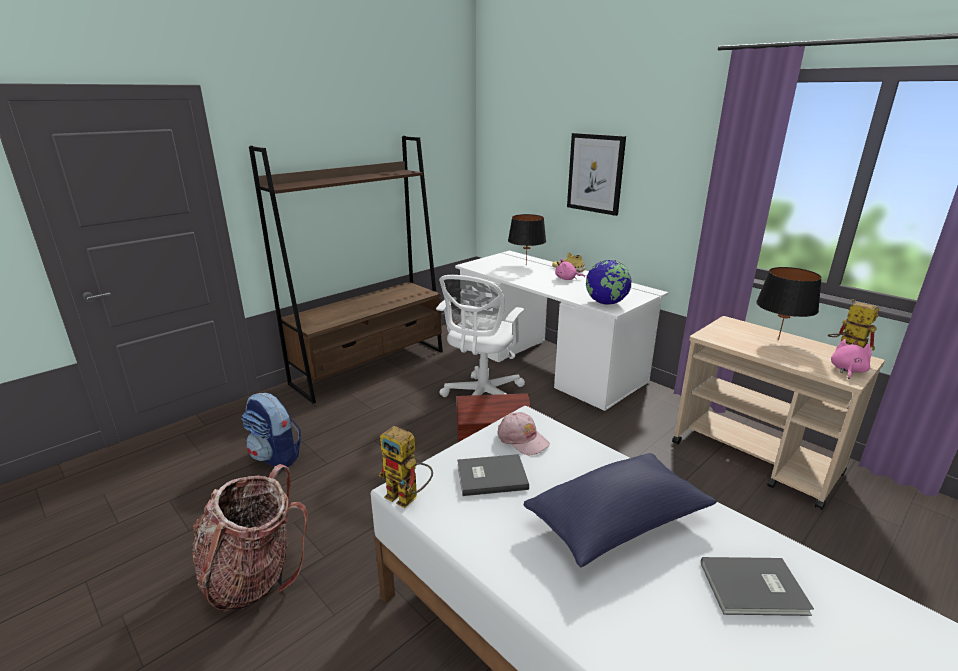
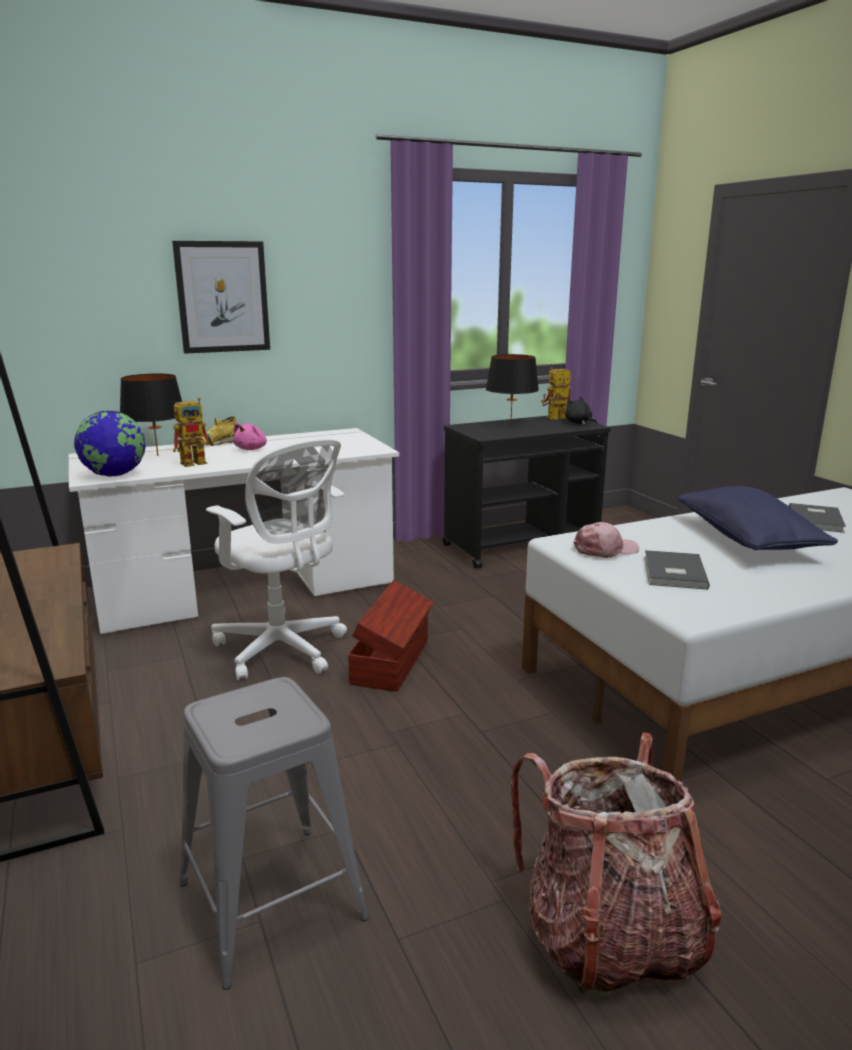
camera: 70 degrees left, 5 degrees down
(276, 457) = (271, 901): backpack -> grey stool
(408, 498) = (710, 615): toy robot -> toy robot (198, 462)
(606, 303) = (357, 449): globe -> globe (115, 475)
(756, 459) = (522, 546): beige cart -> black cart
(847, 370) = (579, 423): pink plush toy -> black plush toy

